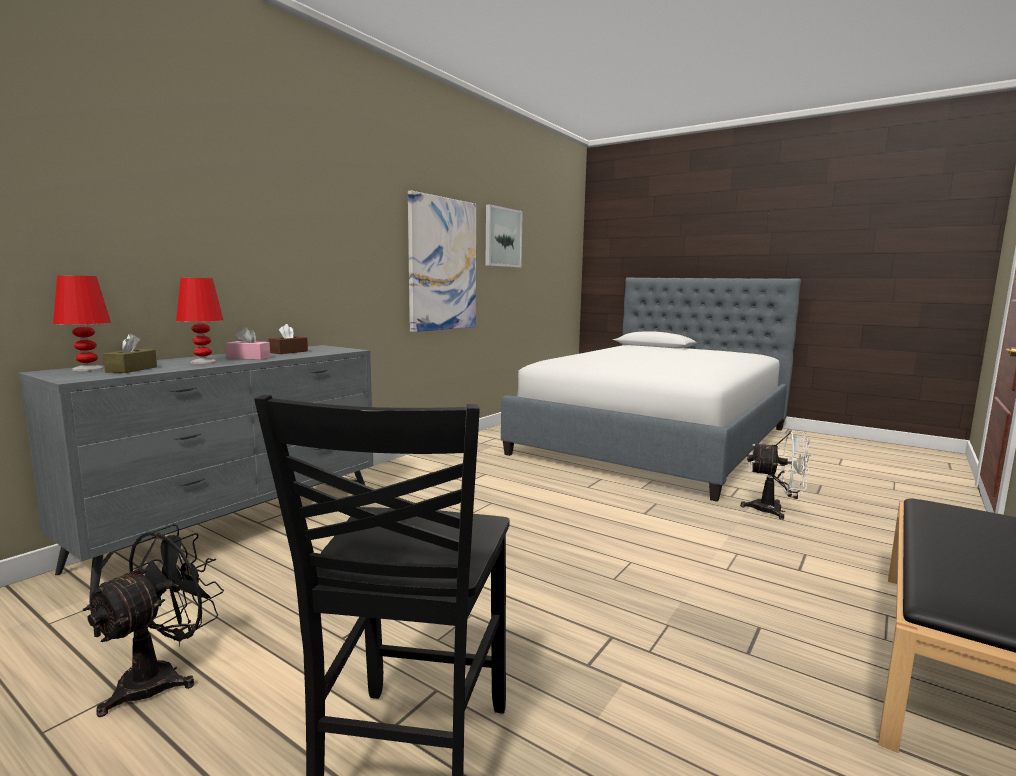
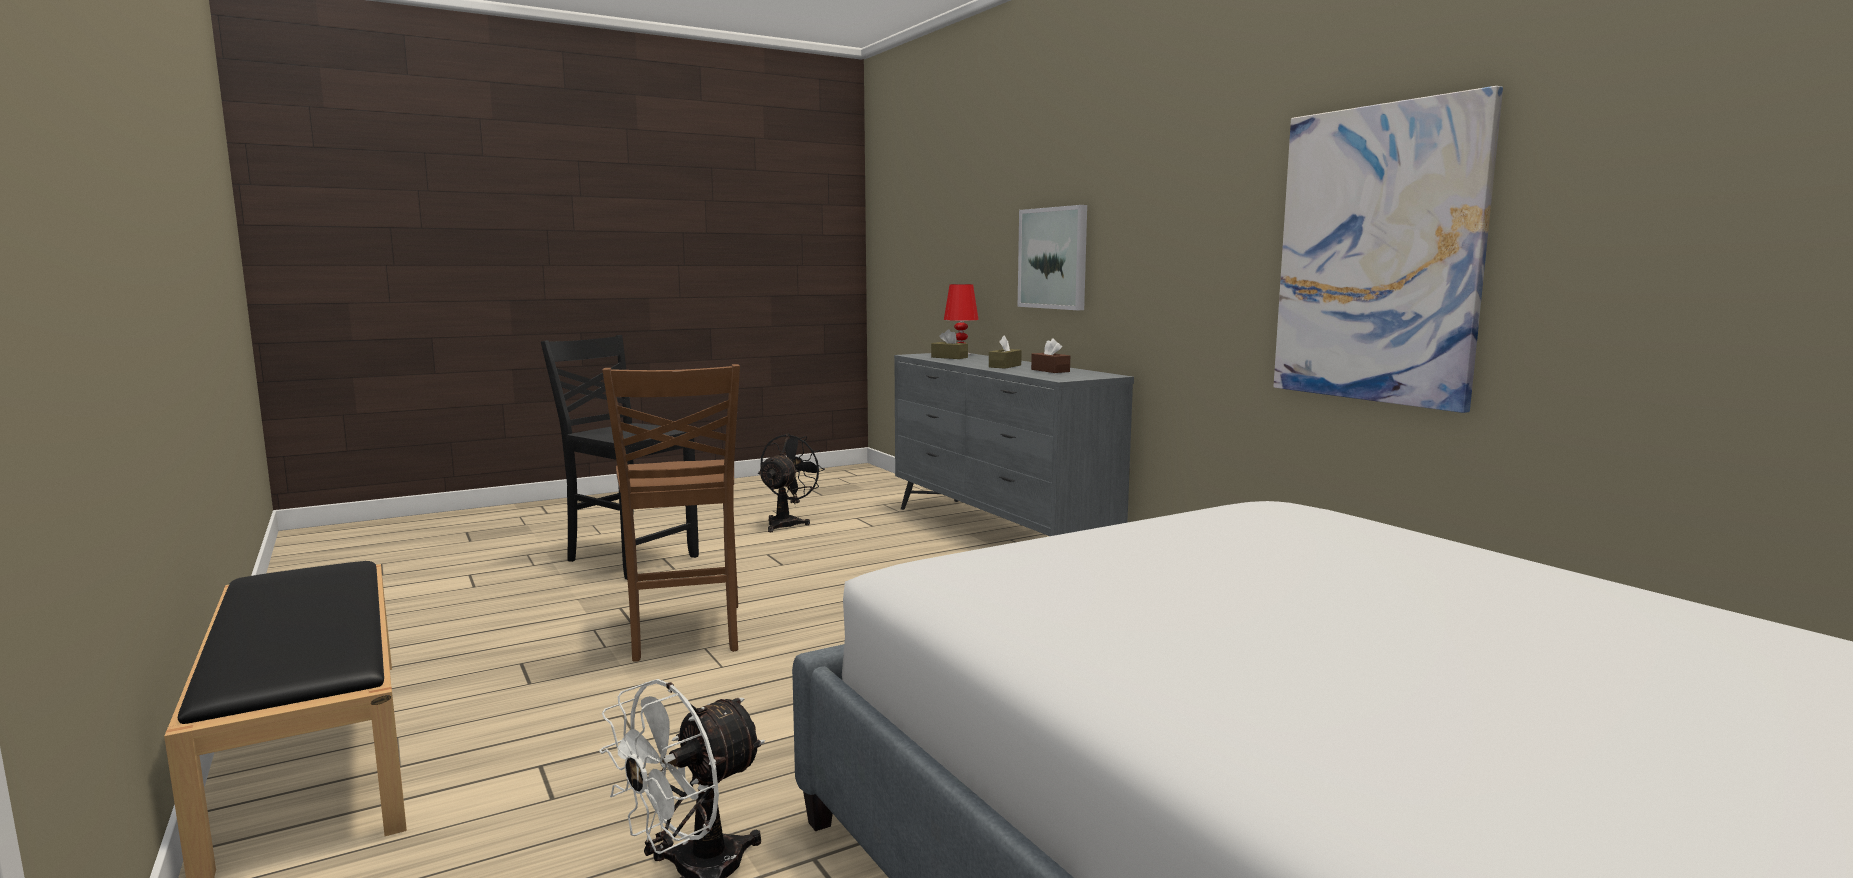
camera: 115 degrees right, 0 degrees up
(162, 677) = (787, 523): black fan -> black fan turned 120 degrees counterclockwise
(203, 362) = (982, 362): red table lamp -> none
(248, 358) = (1005, 366): pink tissue box -> brown tissue box
(502, 237) = (1656, 152): picture -> picture (1053, 258)
(601, 598) = (684, 633): none -> brown chair

